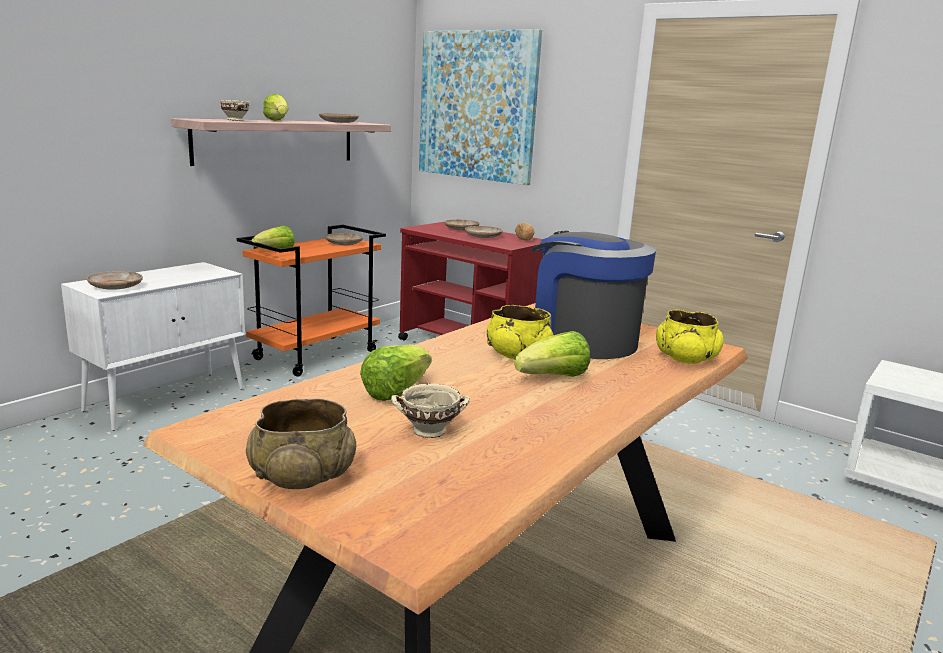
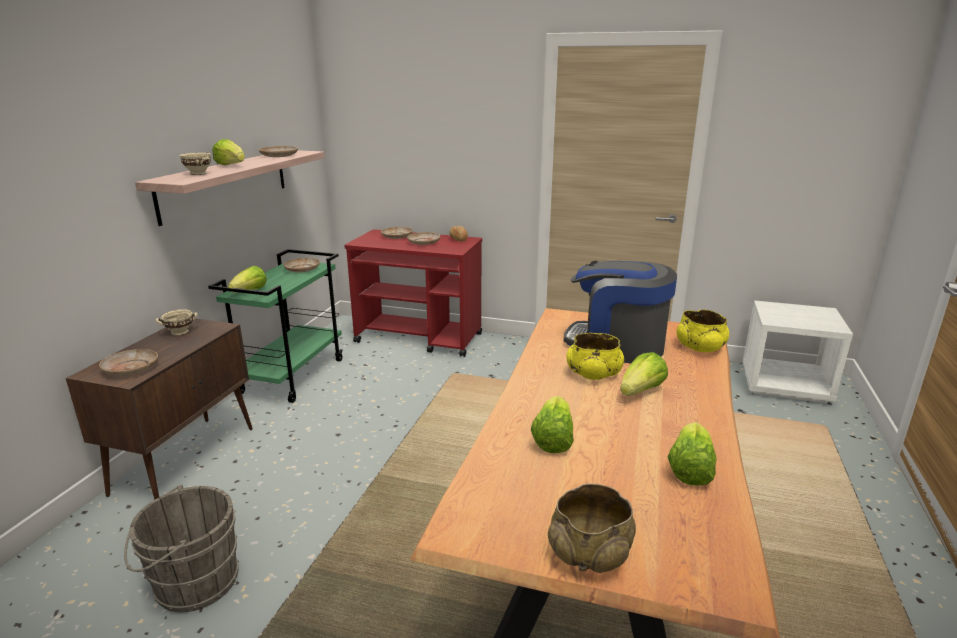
camera: 20 degrees left, 5 degrees up
(89, 493) = (191, 583): none -> grey bucket
(167, 399) = (186, 459): white cabinet -> brown cabinet
(316, 355) = (292, 375): orange cart -> green cart
(428, 430) = (619, 473): beige bowl -> beige bowl (179, 332)
(477, 106) = (392, 124): picture -> none
(514, 446) = (690, 469): none -> lettuce

